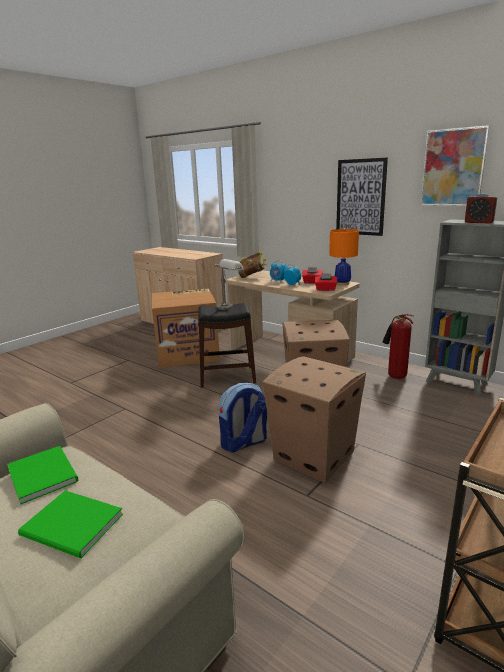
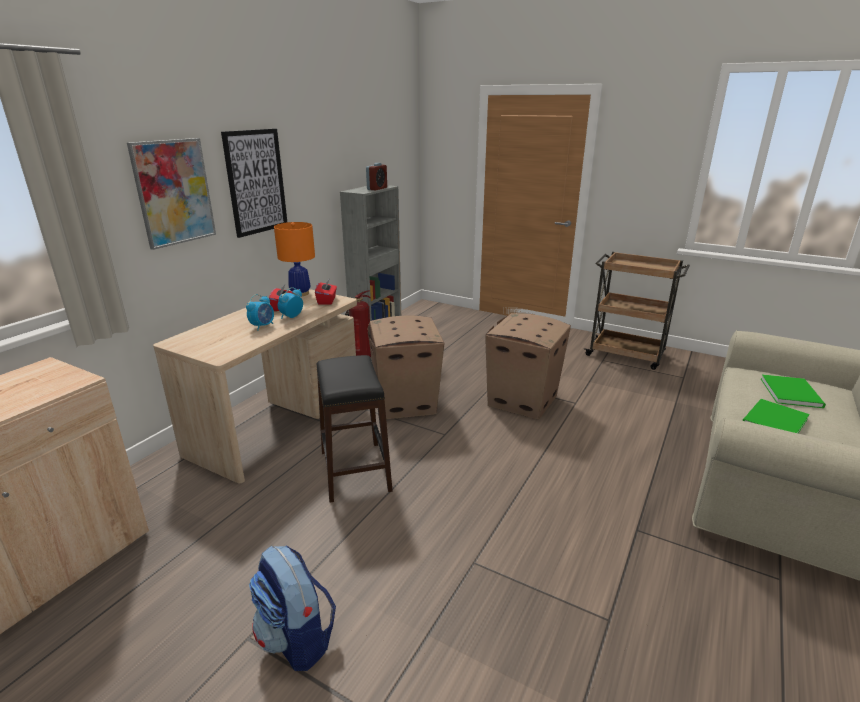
camera: 100 degrees left, 5 degrees up
(188, 352) = (233, 537): cardboard box -> none
(229, 306) = (340, 369): grey table lamp -> none
(244, 443) = (520, 438): backpack -> backpack (297, 638)
(252, 276) = (209, 345): book -> none
(453, 168) = (327, 140): picture -> picture (174, 192)

